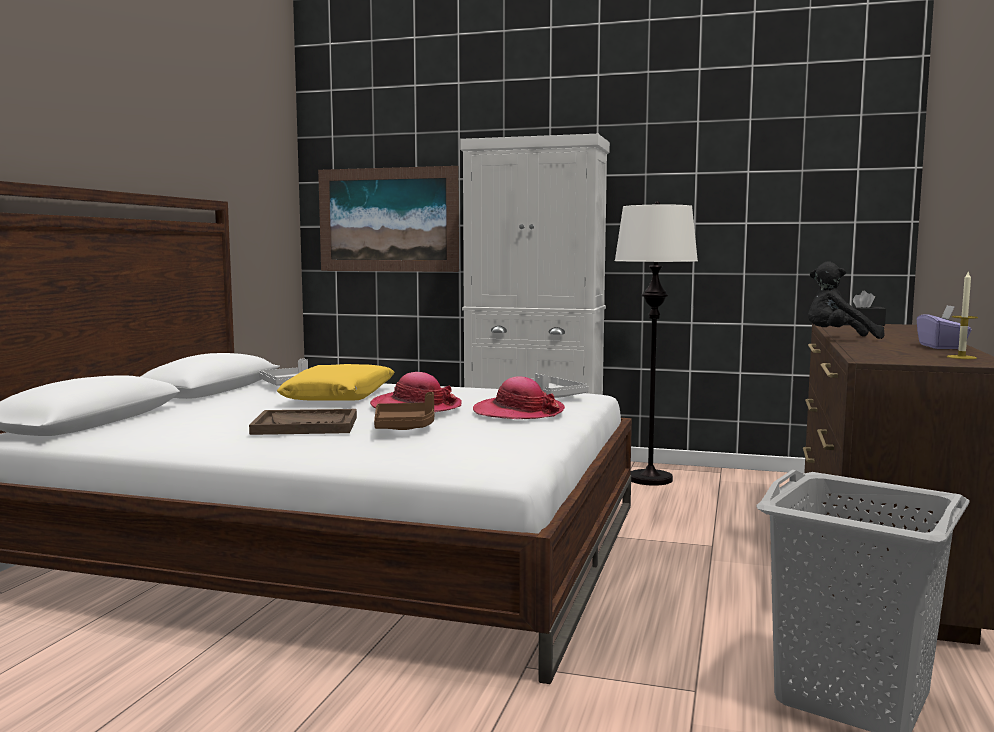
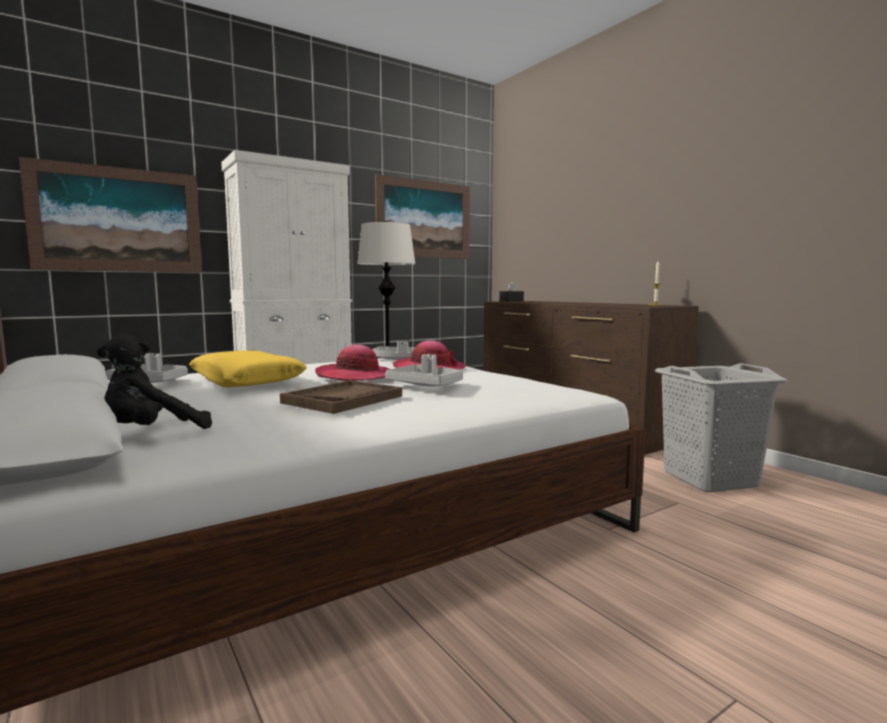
camera: 50 degrees left, 0 degrees up
(405, 427) = (426, 385): brown tray -> grey tray
(769, 186) = (424, 219): none -> picture
(838, 338) = (560, 303): black plush toy -> black plush toy (151, 434)
(941, 347) = (616, 303): purple tissue box -> none

